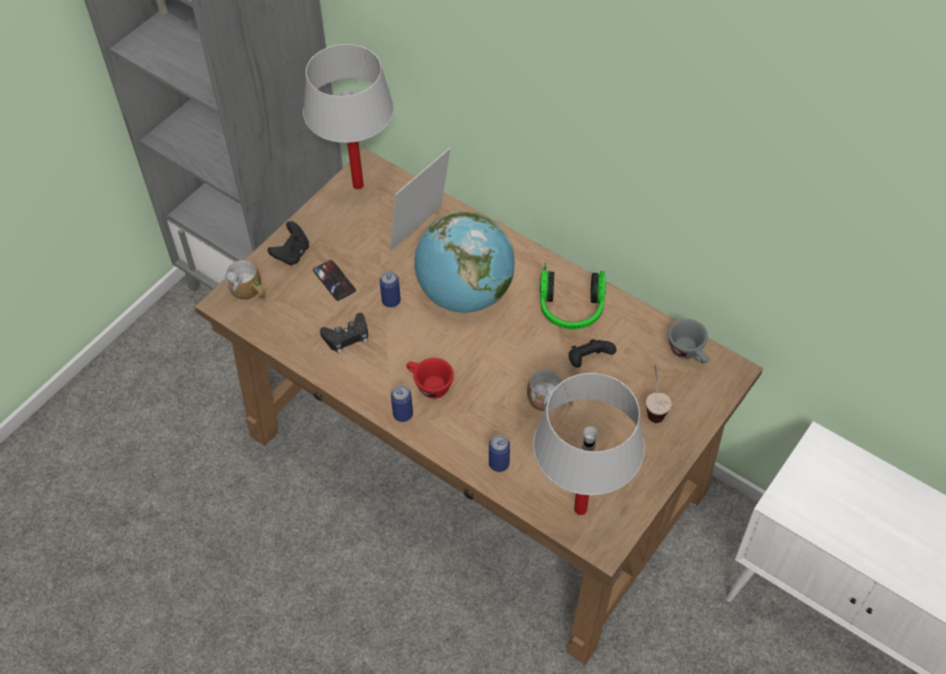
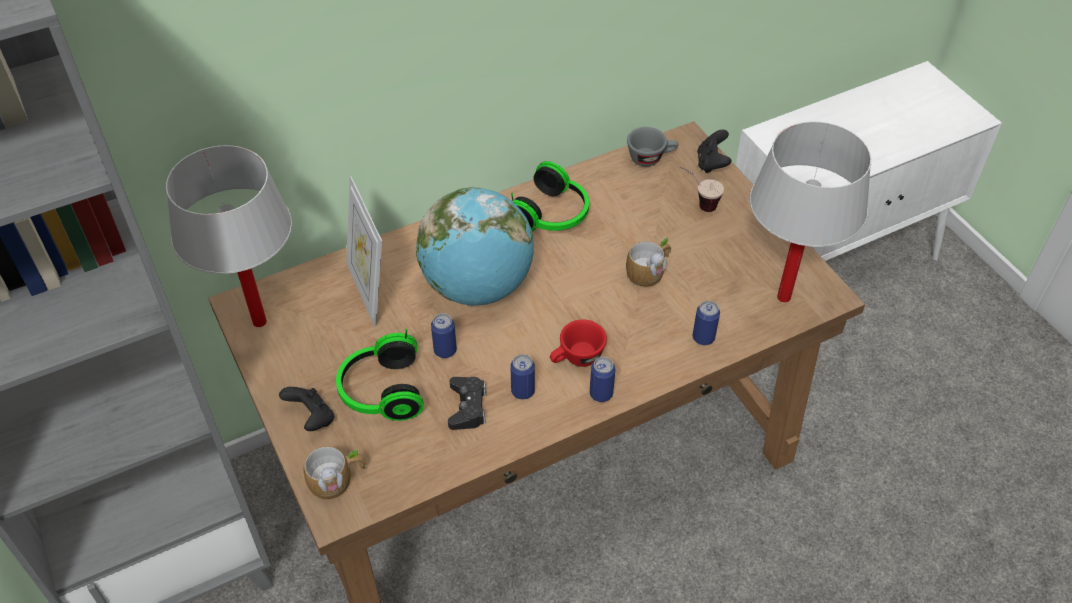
camera: 65 degrees left, 5 degrees down
(334, 280) = (380, 391): phone -> headphones
(379, 364) = (523, 391): none -> can
(588, 360) = (619, 227): black game controller -> black game controller (712, 163)

